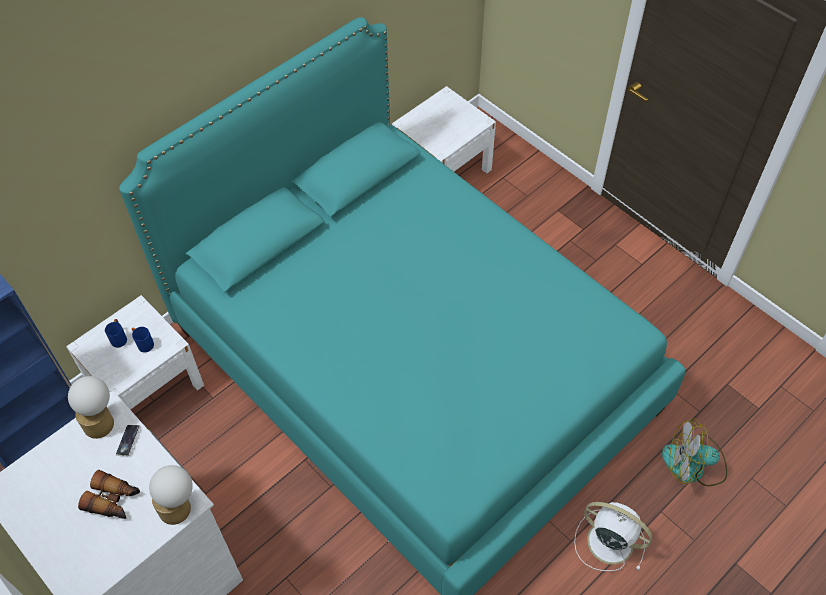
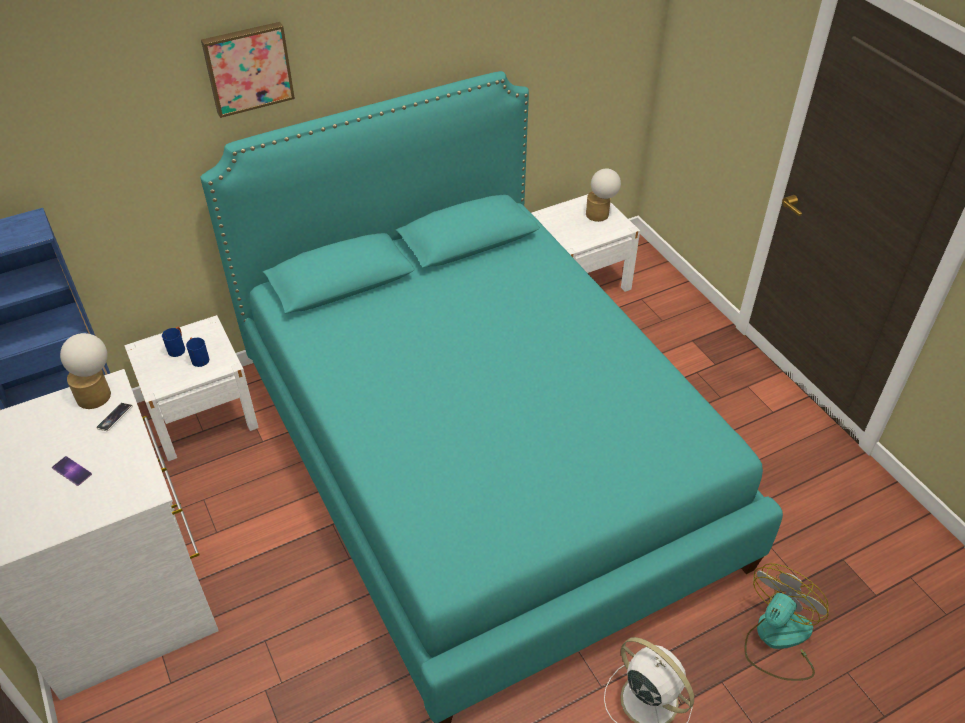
camera: 15 degrees right, 10 degrees down
(113, 500) = (72, 471): binoculars -> phone
(146, 81) = (248, 68): none -> picture
(180, 508) = (135, 495): table lamp -> table lamp (601, 214)
(693, 465) = (777, 639): fan -> fan turned 105 degrees clockwise

